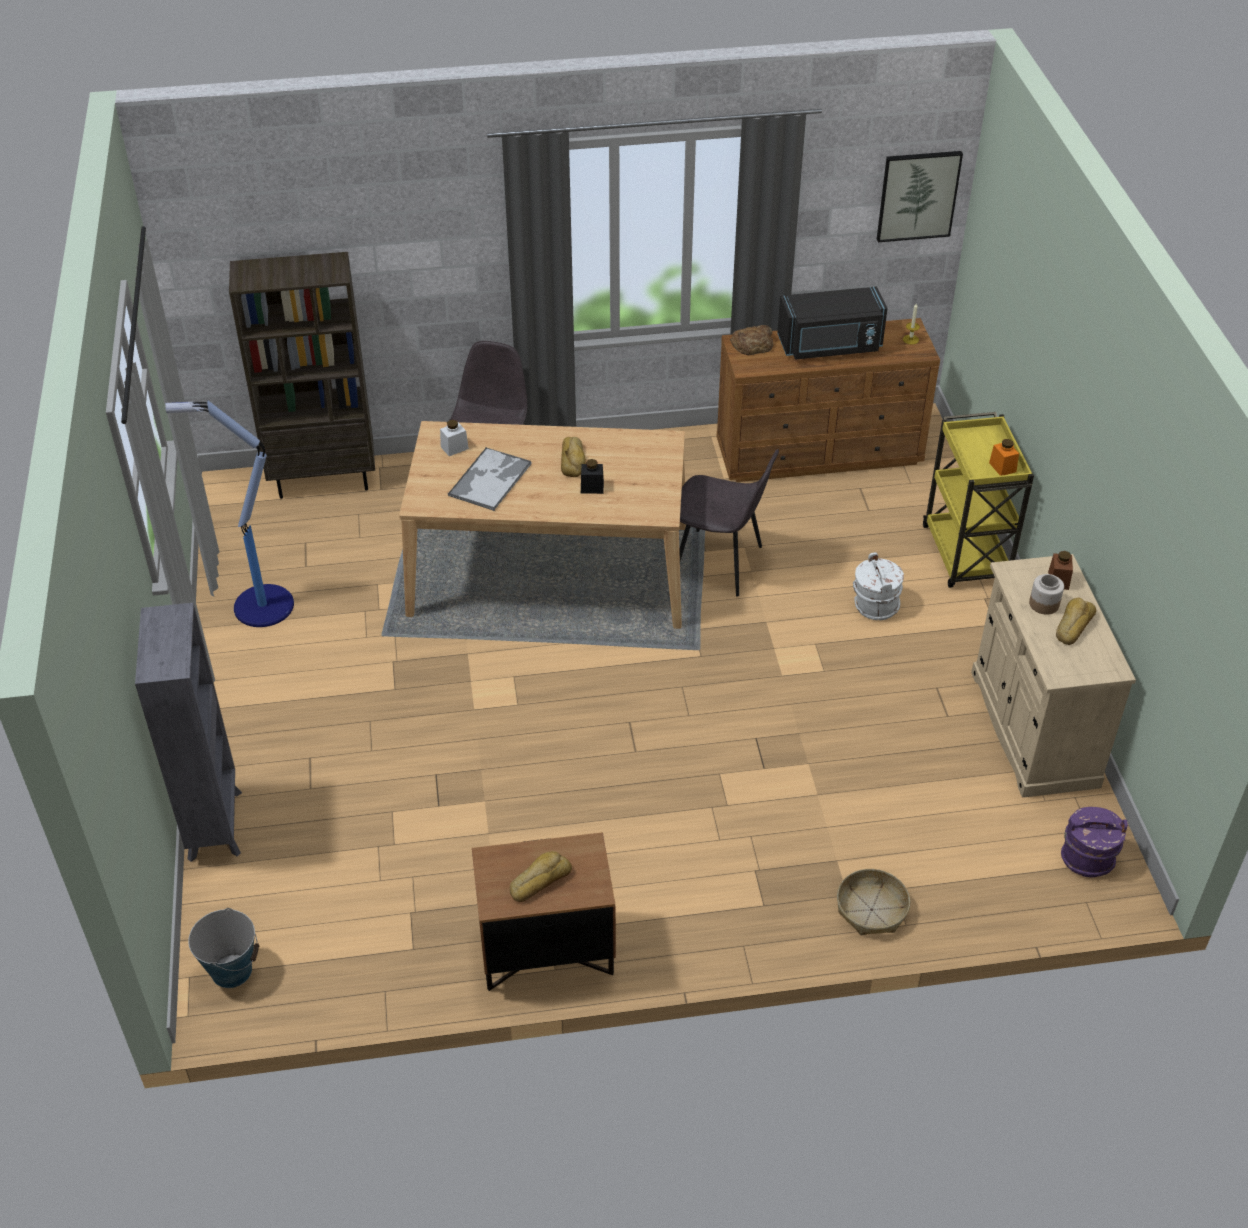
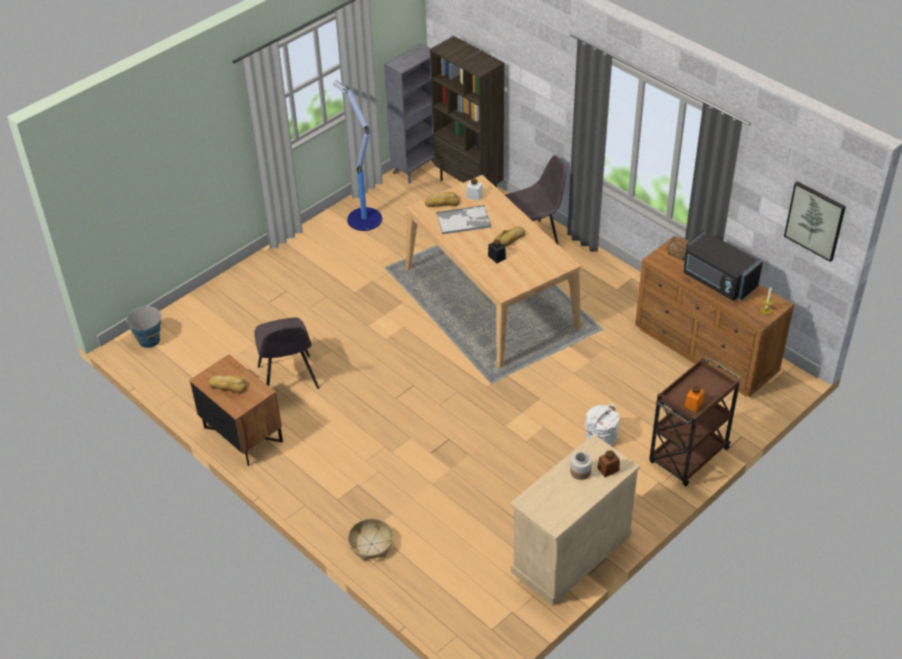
camera: 55 degrees right, 0 degrees up
(215, 823) = (222, 286): grey bookcase -> grey bookcase (417, 168)
(720, 564) = (565, 357): grey chair -> grey chair (288, 379)
(966, 555) = (688, 457): yellow cart -> brown cart
(1072, 625) = (574, 491): bread -> bread (442, 203)
(1087, 858) = (491, 622): purple bucket -> none

